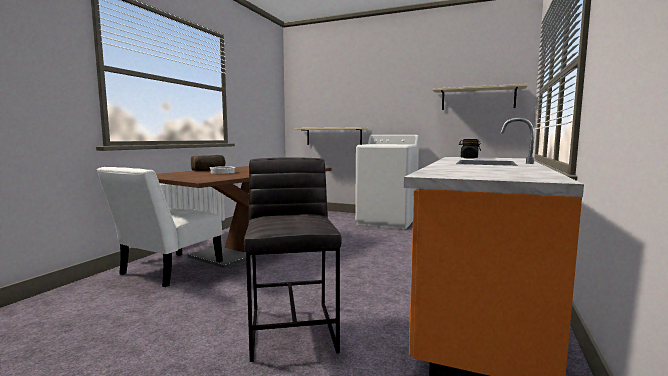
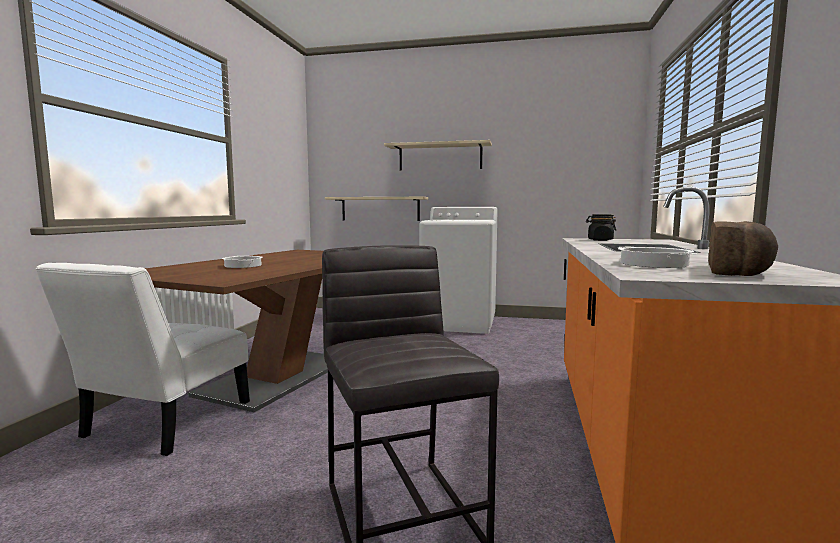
camera: 10 degrees left, 0 degrees up
(209, 170) = (217, 261): bread -> bread (740, 271)
(456, 170) = (654, 264): none -> cooking pot
(477, 99) = (572, 161): beige shelf -> beige shelf (440, 157)

